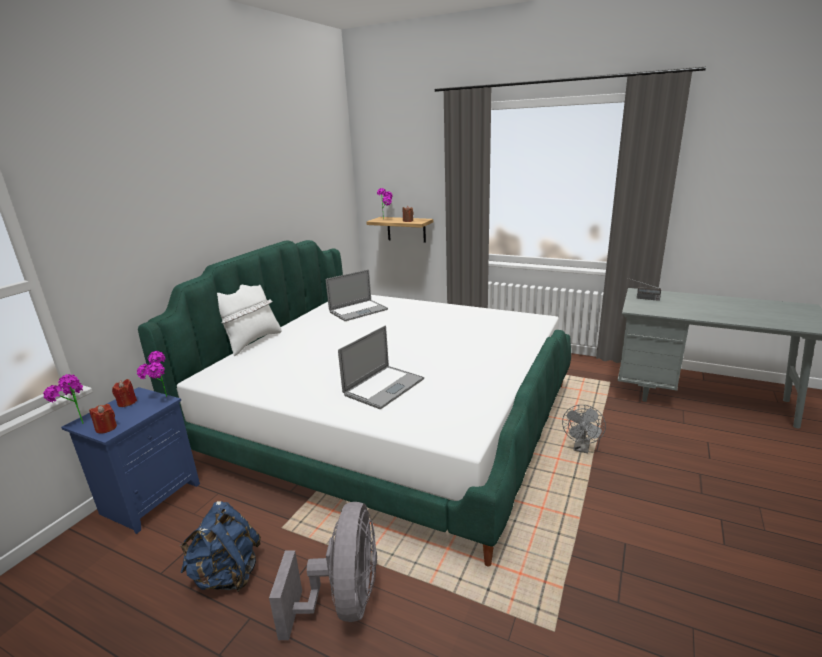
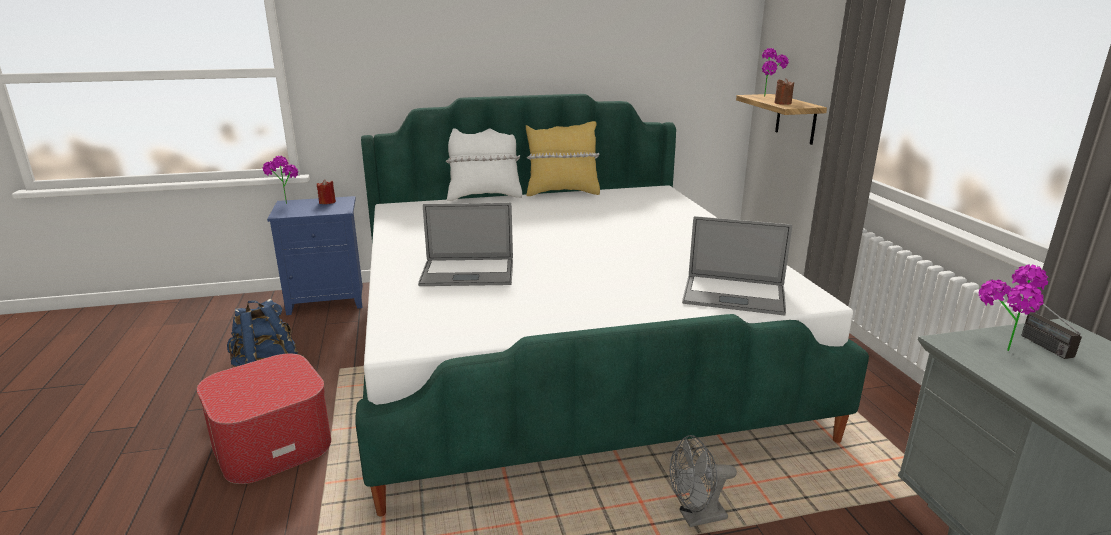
camera: 50 degrees right, 0 degrees up
(106, 428) = (286, 211): red candle -> none
(161, 400) = (342, 209): potted plant -> potted plant (999, 352)
(297, 318) = (562, 192): none -> yellow pillow
(344, 601) = (272, 442): grey fan -> ottoman
(358, 311) = (629, 206): laptop -> laptop (733, 295)

